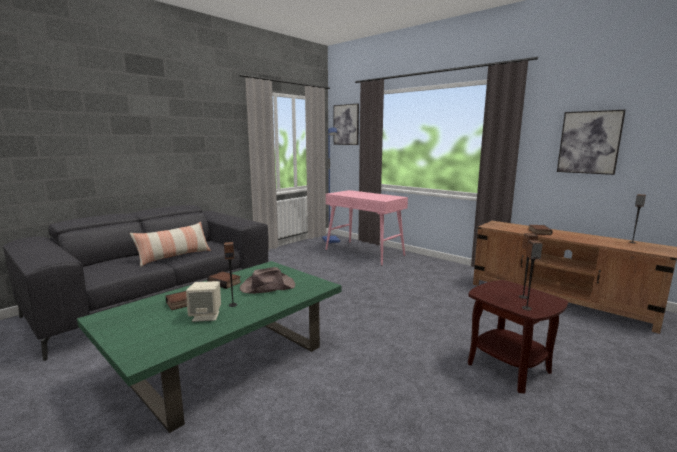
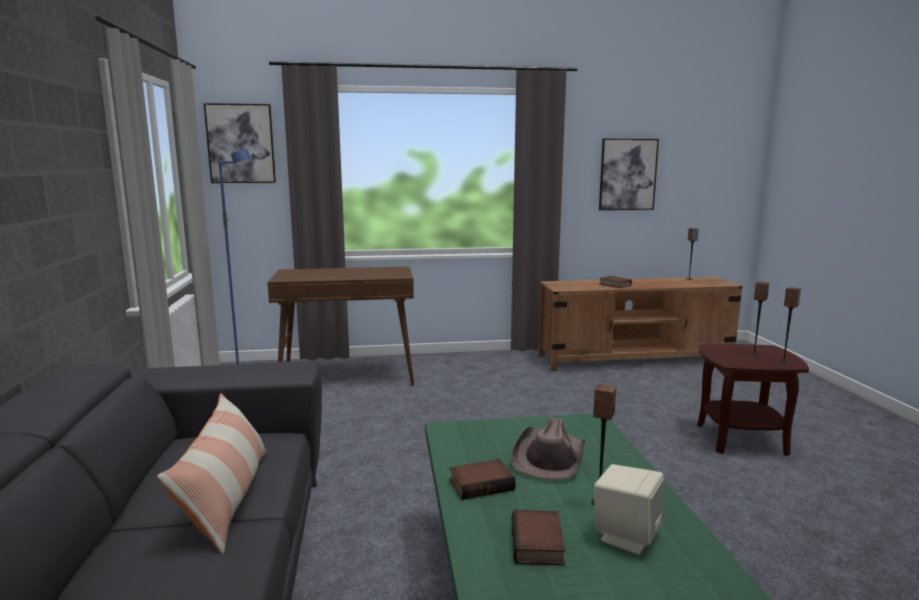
camera: 50 degrees left, 0 degrees up
(364, 253) = (348, 376): pink console table -> brown console table

